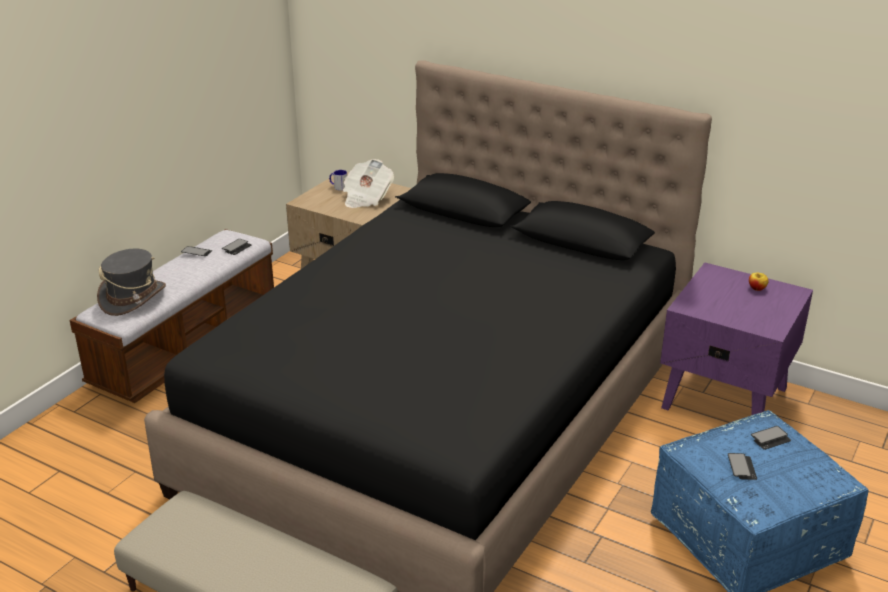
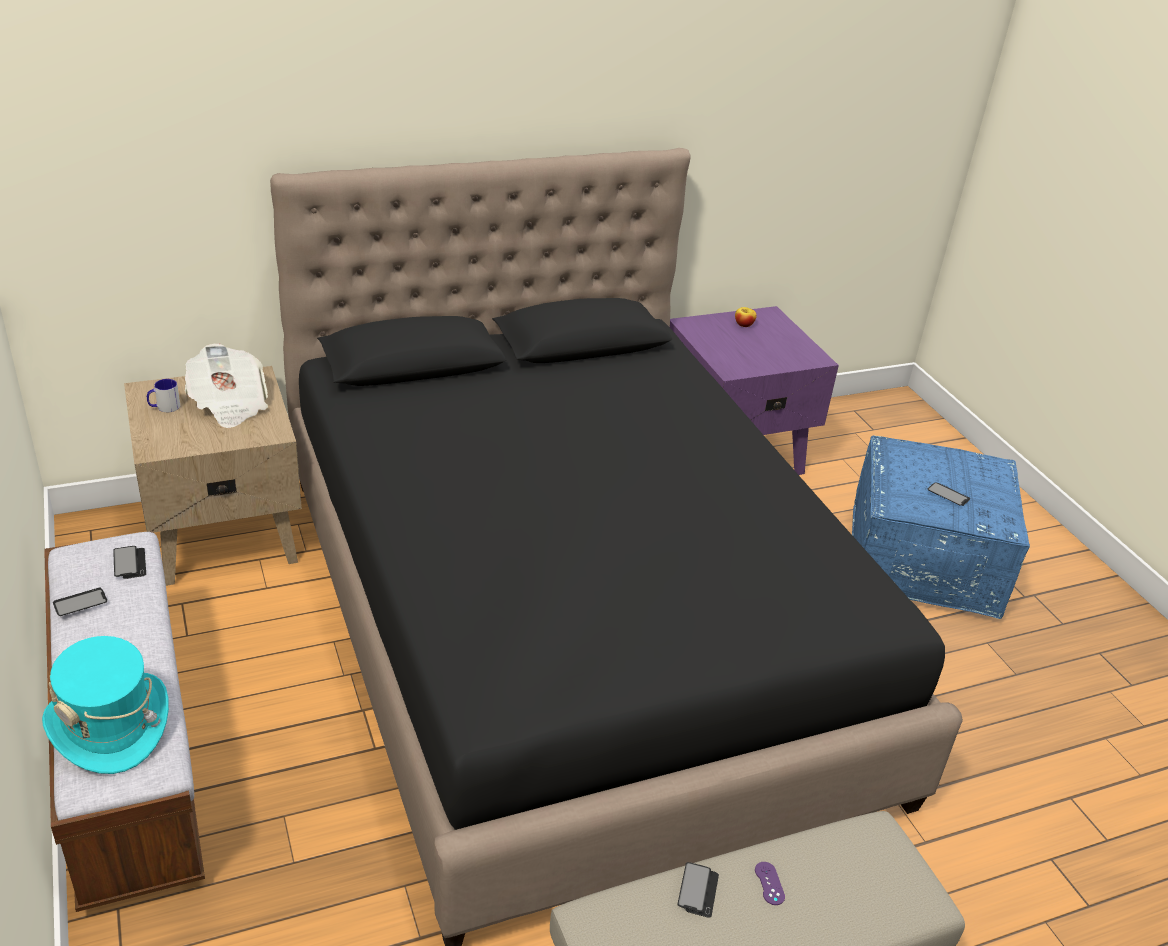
camera: 55 degrees left, 5 degrees up
(133, 298) = (110, 724): grey hat -> turquoise hat
(274, 556) = (769, 883): none -> purple game controller
(770, 439) = (921, 458): phone -> phone (698, 890)

